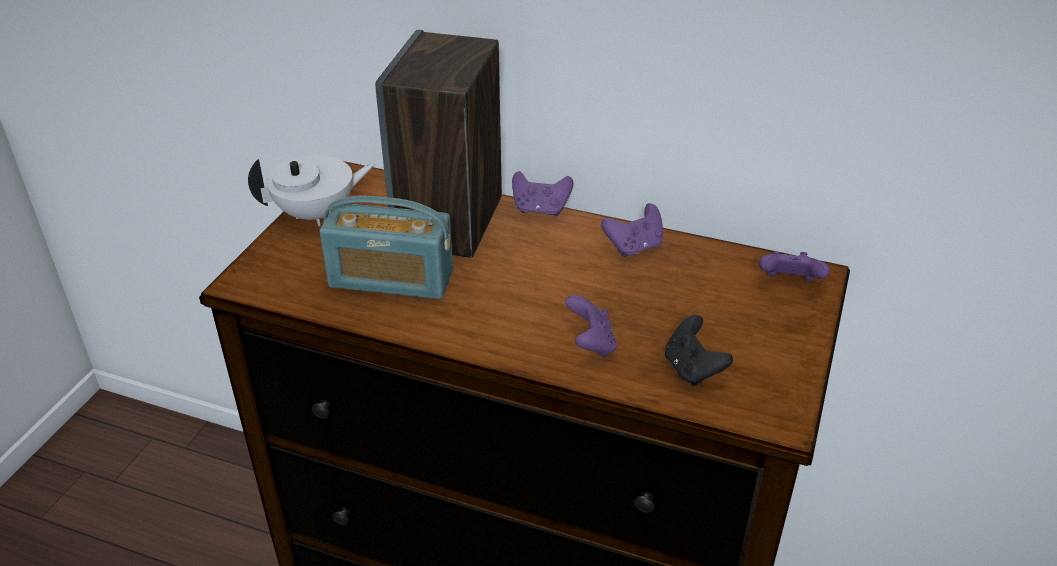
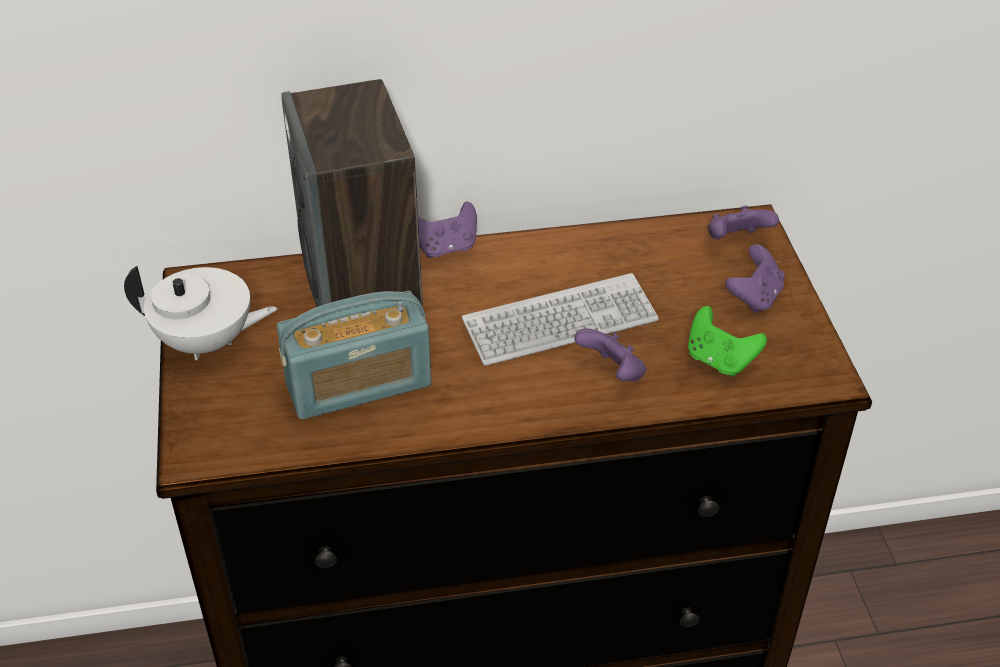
camera: 30 degrees left, 5 degrees up
(317, 214) = (207, 342): white teapot -> white teapot turned 60 degrees clockwise
(582, 291) = (560, 322): none -> keyboard
(634, 247) = (570, 255): purple game controller -> purple game controller (754, 297)
(692, 369) = (719, 360): black game controller -> green game controller

